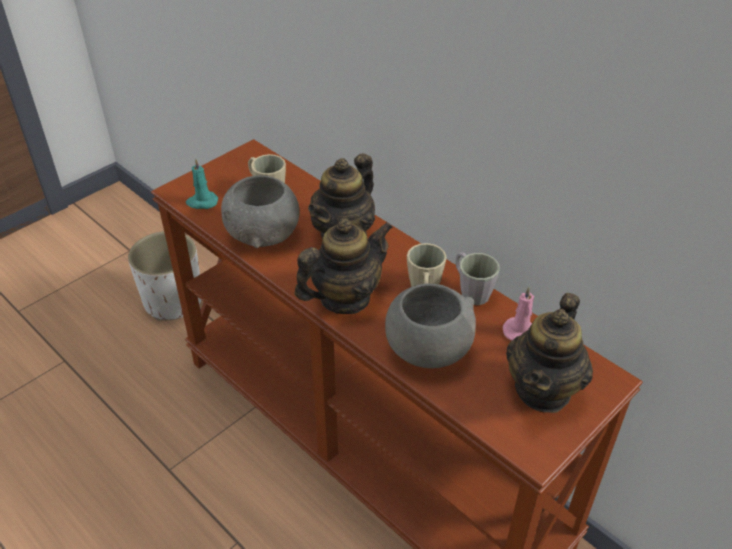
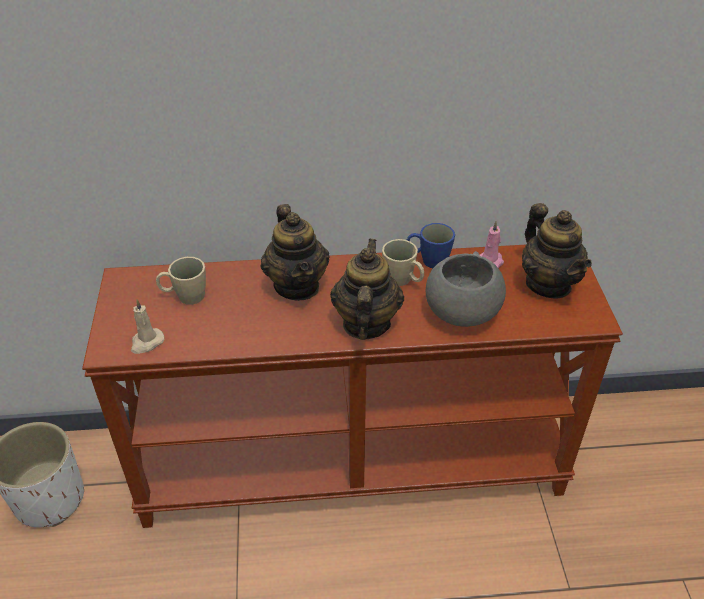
camera: 50 degrees left, 0 degrees up
(202, 202) = (146, 342): turquoise candle -> beige candle
(263, 235) = (239, 328): grey bowl -> none
(471, 291) = (428, 260): grey mug -> blue mug

